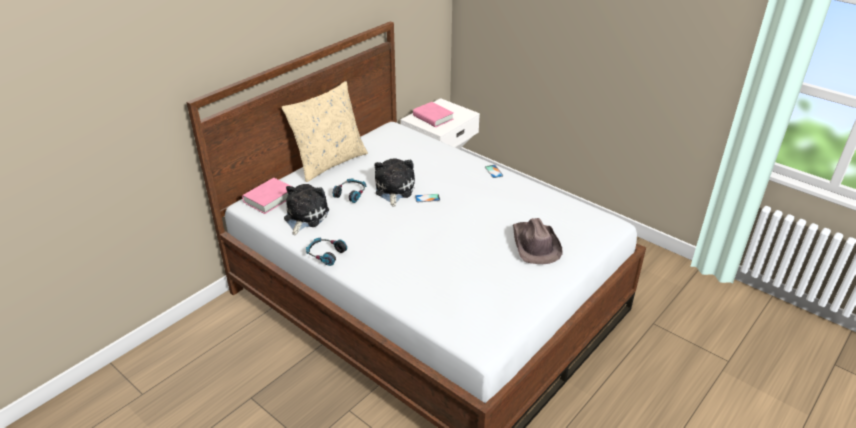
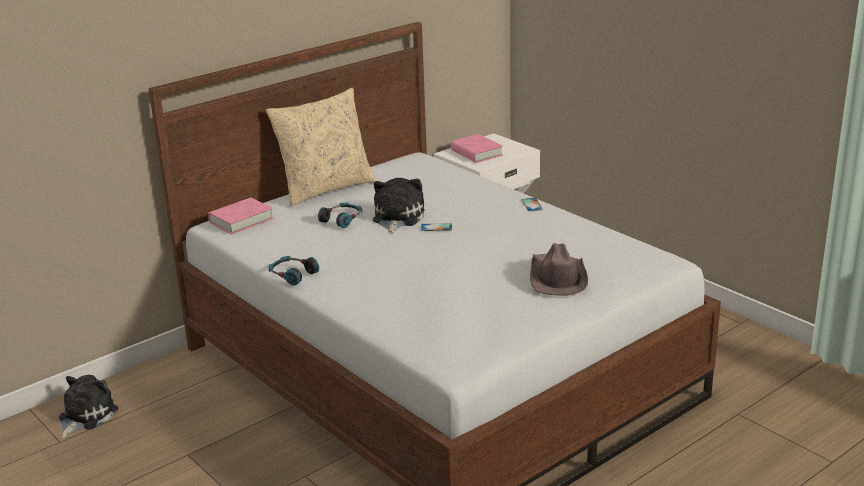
camera: 10 degrees right, 10 degrees down
(304, 217) = (278, 239): plush toy -> plush toy (85, 416)

